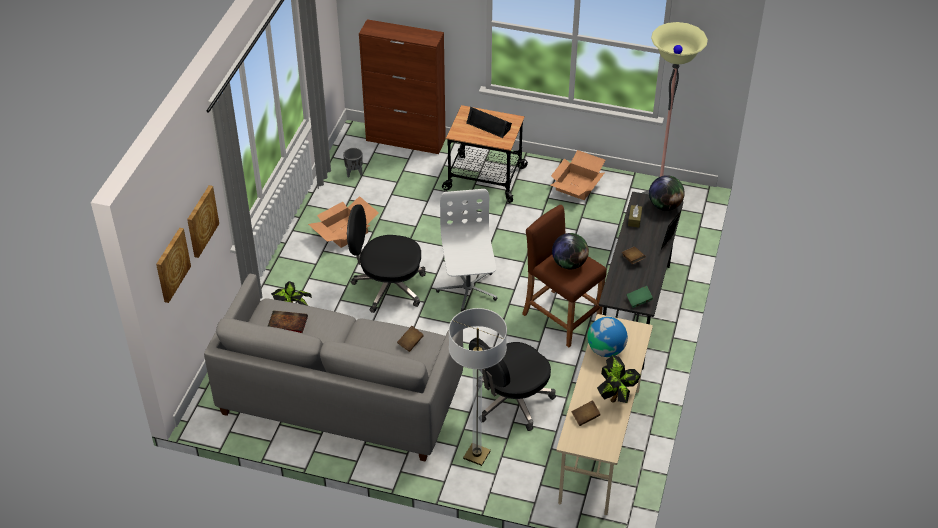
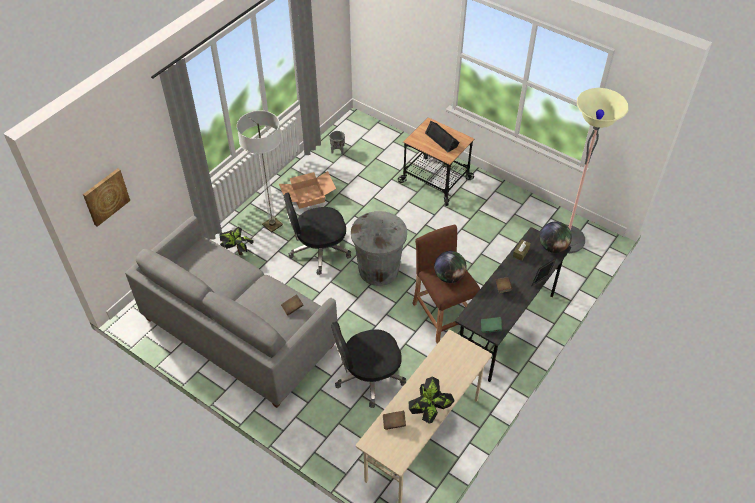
camera: 20 degrees right, 5 degrees up
(201, 221) = (150, 165): picture -> none
(286, 324) = (206, 264): book -> none
(388, 287) = (318, 250): black office chair -> black office chair turned 45 degrees counterclockwise
(406, 140) = (389, 134): brown cabinet -> none
(467, 289) = (379, 269): white office chair -> grey trash can
(476, 455) = (319, 415): floor lamp -> floor lamp (272, 225)
(577, 186) = (506, 206): cardboard box -> none
(606, 349) = (441, 365): globe -> none

